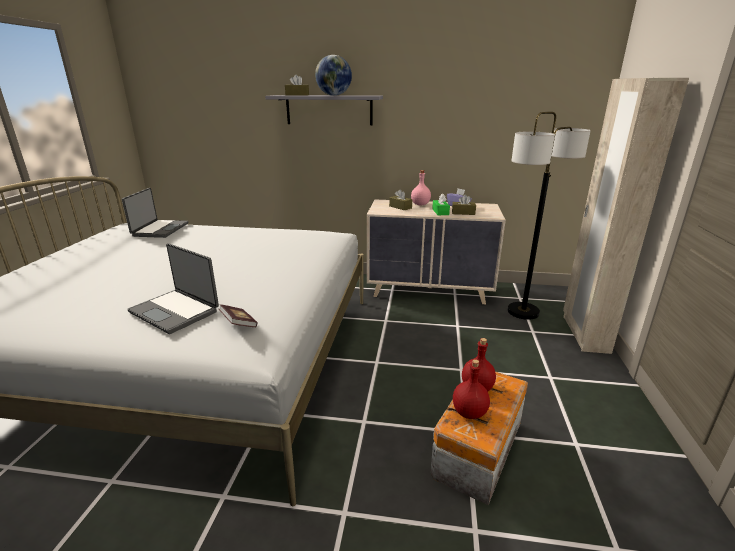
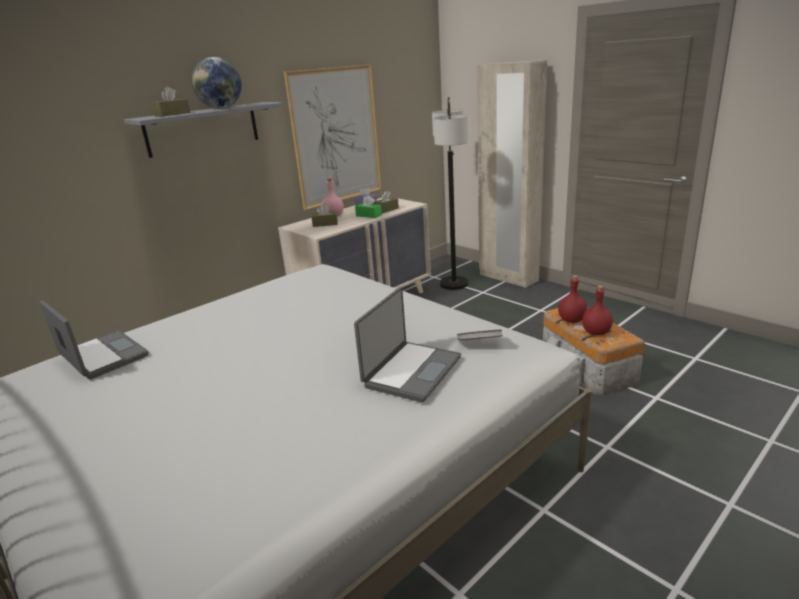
camera: 50 degrees left, 0 degrees up
(175, 311) = (411, 371): laptop -> laptop turned 45 degrees counterclockwise
(452, 136) = (336, 136): none -> picture

